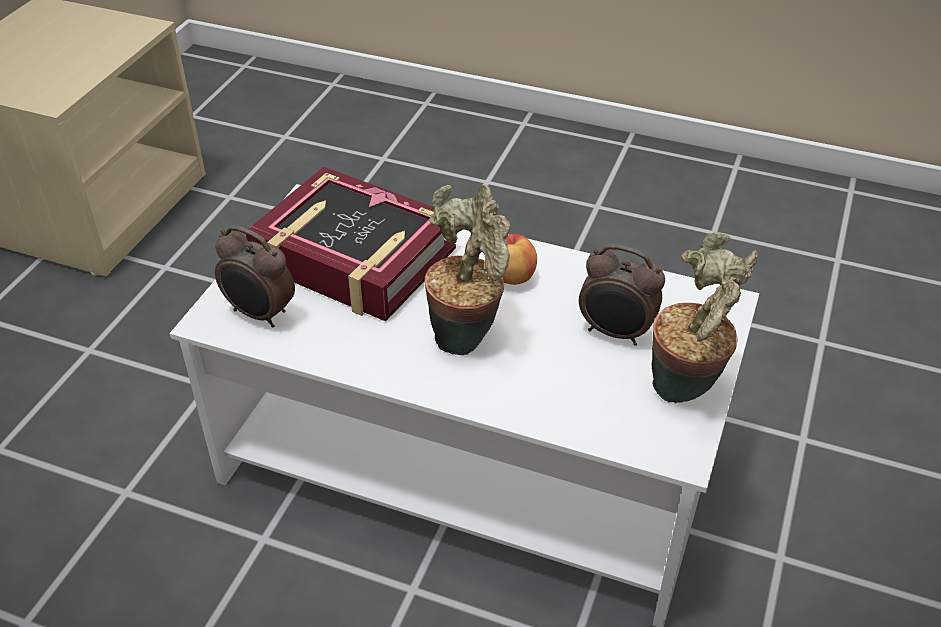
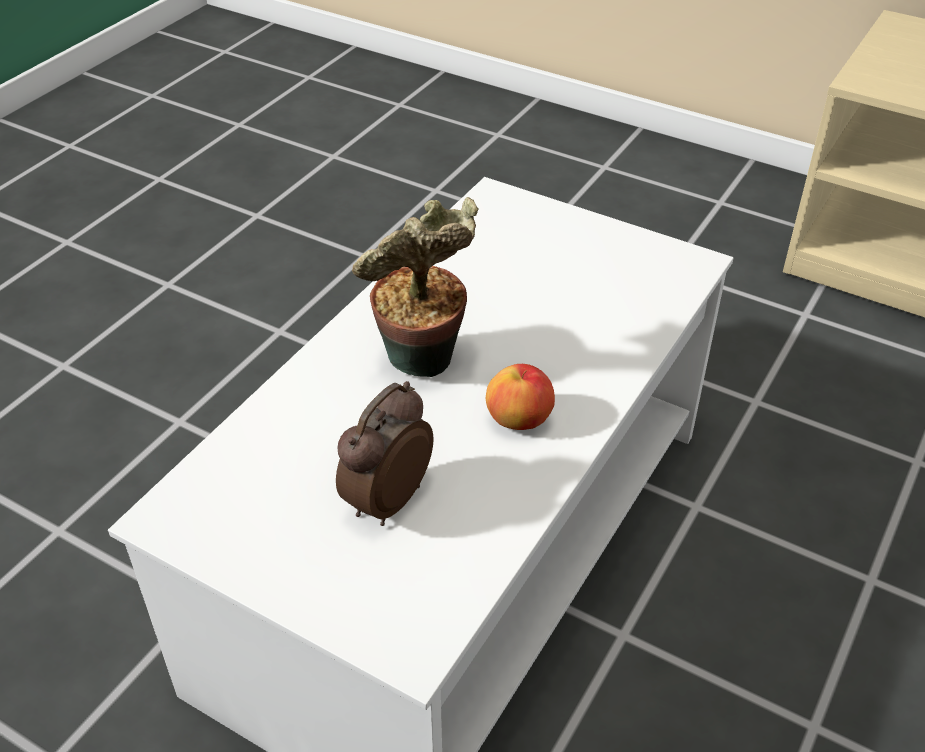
camera: 100 degrees right, 0 degrees up
(260, 314) = (496, 226): alarm clock -> none
(353, 258) = (578, 291): book -> none
(687, 388) = (262, 551): potted plant -> none

